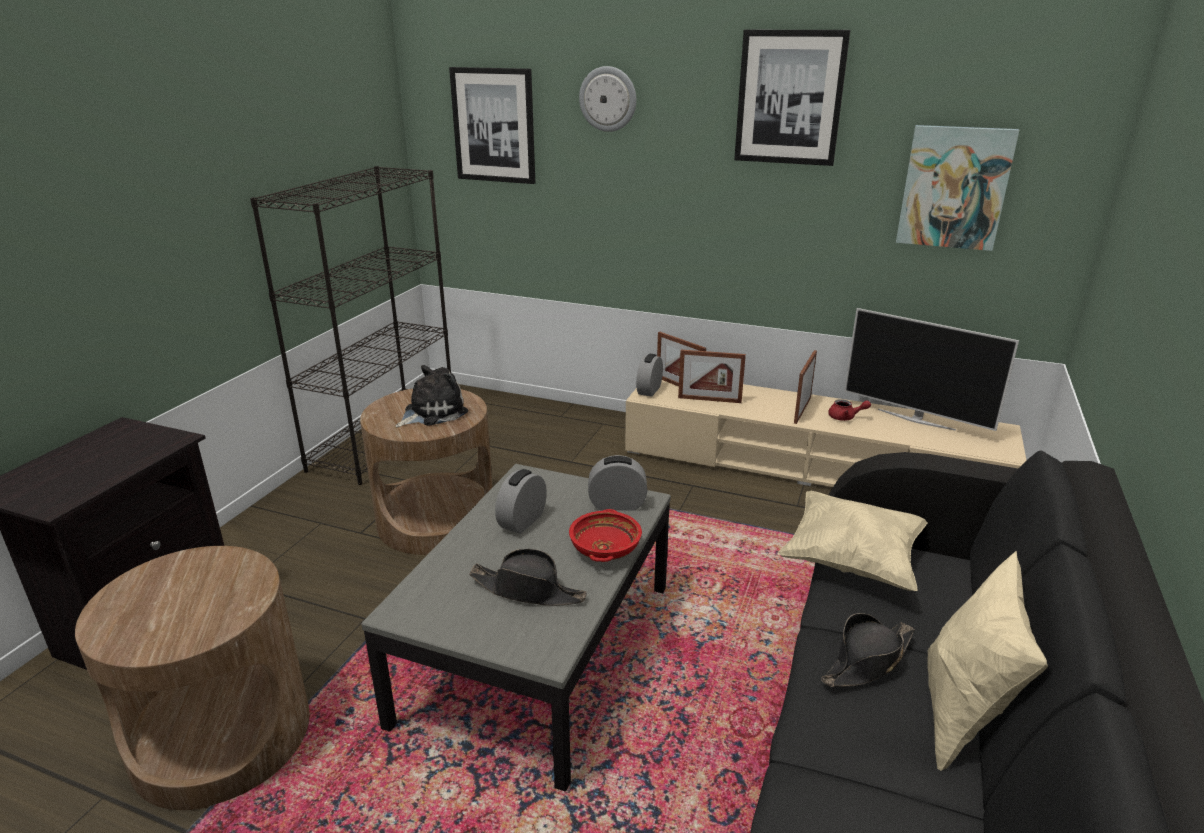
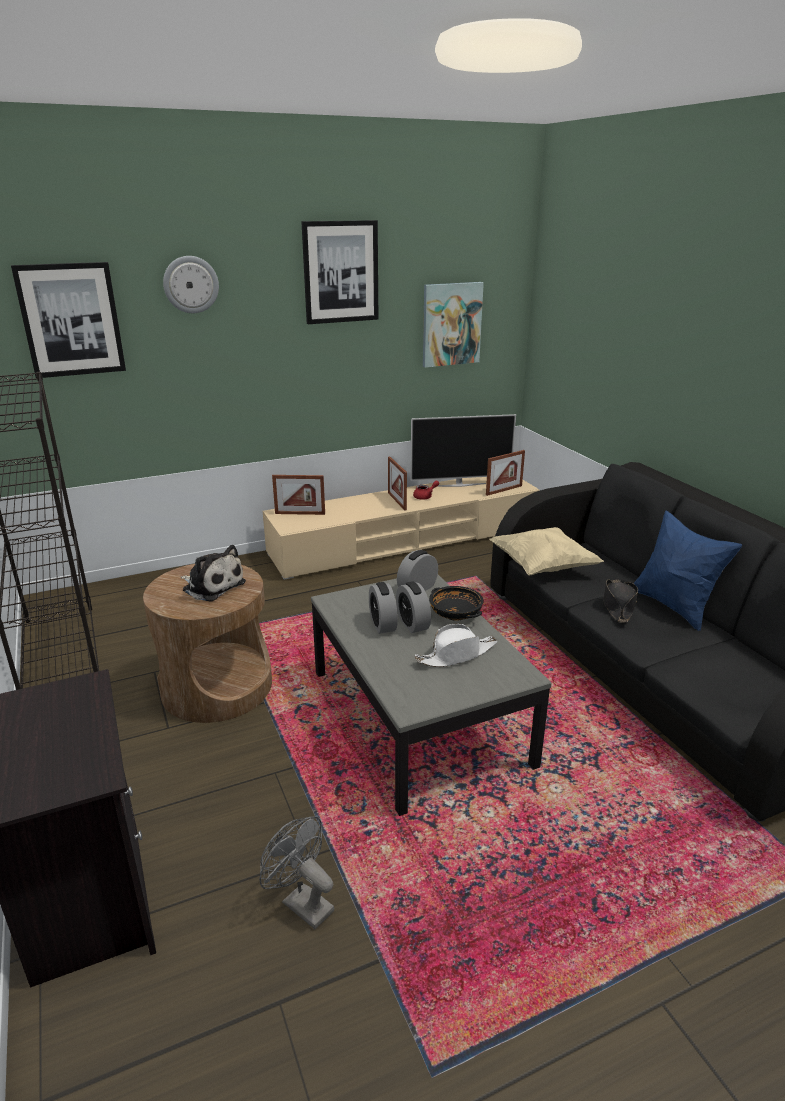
camera: 45 degrees left, 0 degrees up
(222, 737) = (301, 903): brown side table -> grey fan
(432, 412) = (212, 586): plush toy -> plush toy turned 120 degrees clockwise
(528, 590) = (456, 655): black hat -> white hat
(605, 550) = (456, 614): red bowl -> black bowl
(649, 390) = (285, 523): alarm clock -> alarm clock (412, 624)
(709, 400) = (334, 515): picture frame -> picture frame (504, 490)
(962, 715) = (674, 606): beige pillow -> blue pillow

